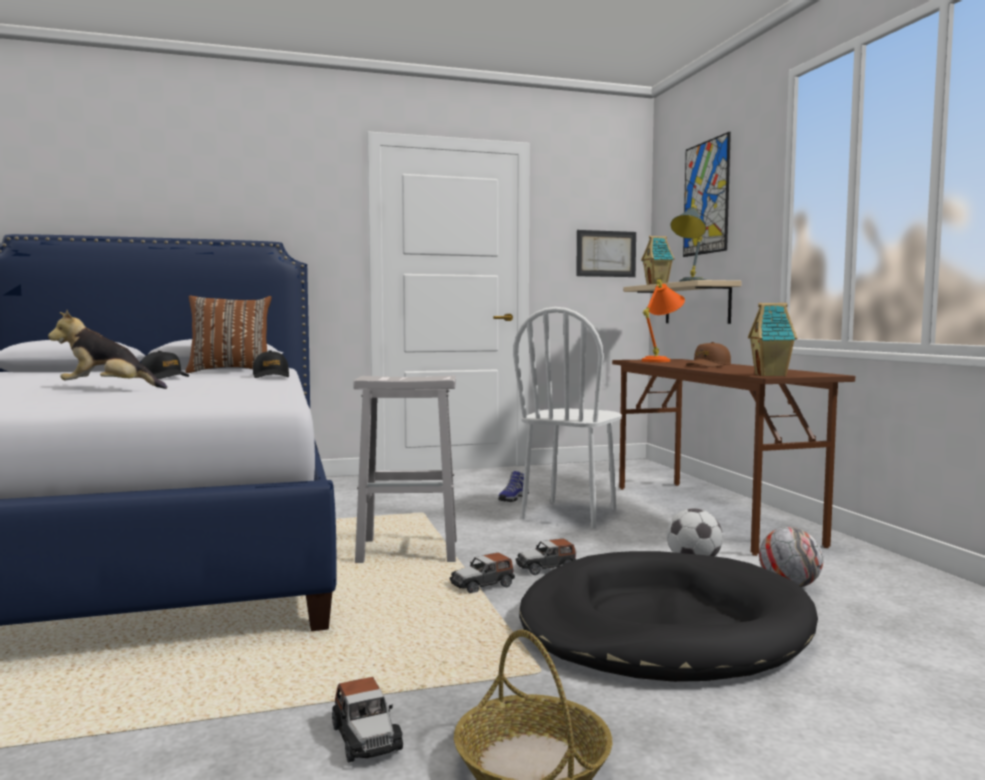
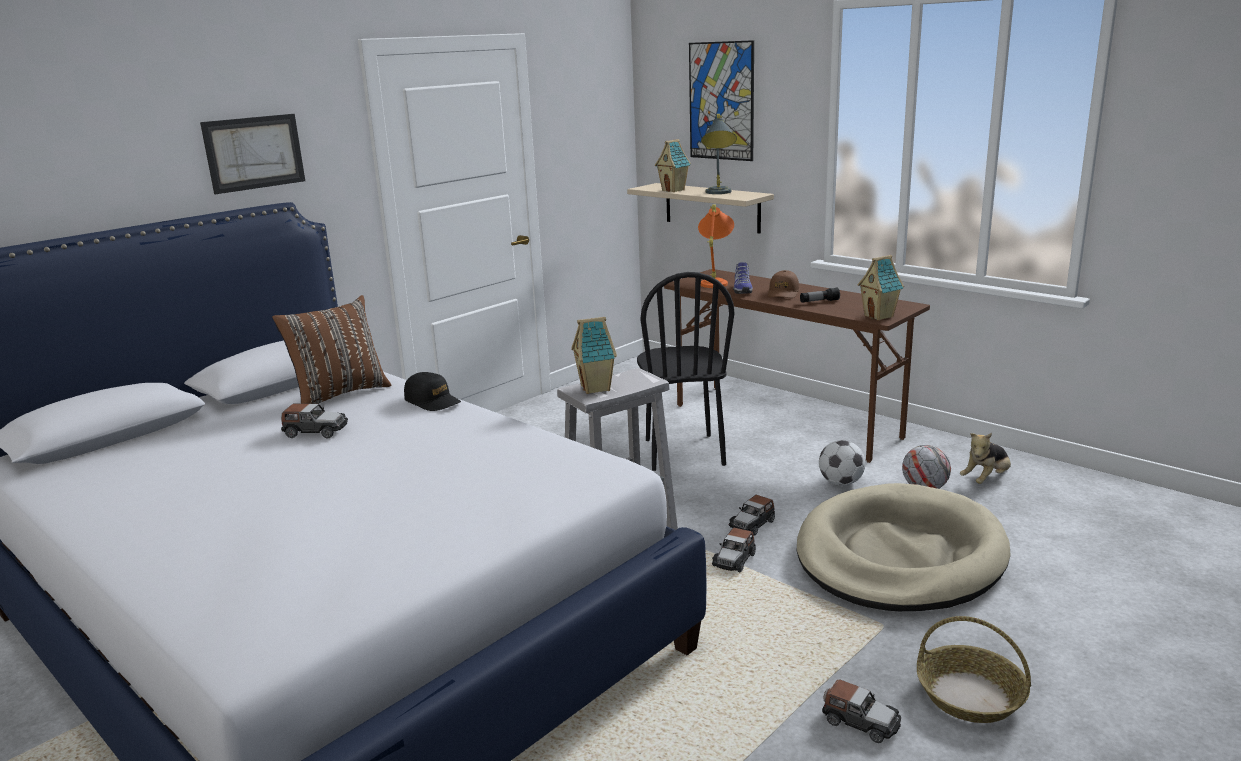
camera: 30 degrees left, 15 degrees up
(108, 389) = (374, 486): plush toy -> plush toy (986, 479)
(164, 377) = (315, 431): black cap -> toy car
(388, 377) = (596, 388): none -> toy house
(512, 498) = (606, 445): shoe -> shoe (742, 290)
(570, 514) = (683, 452): white chair -> black chair
(606, 254) = (600, 151): picture -> picture (254, 153)
(663, 626) = (899, 556): black dog bed -> beige dog bed
(731, 369) = (819, 301): none -> flashlight

